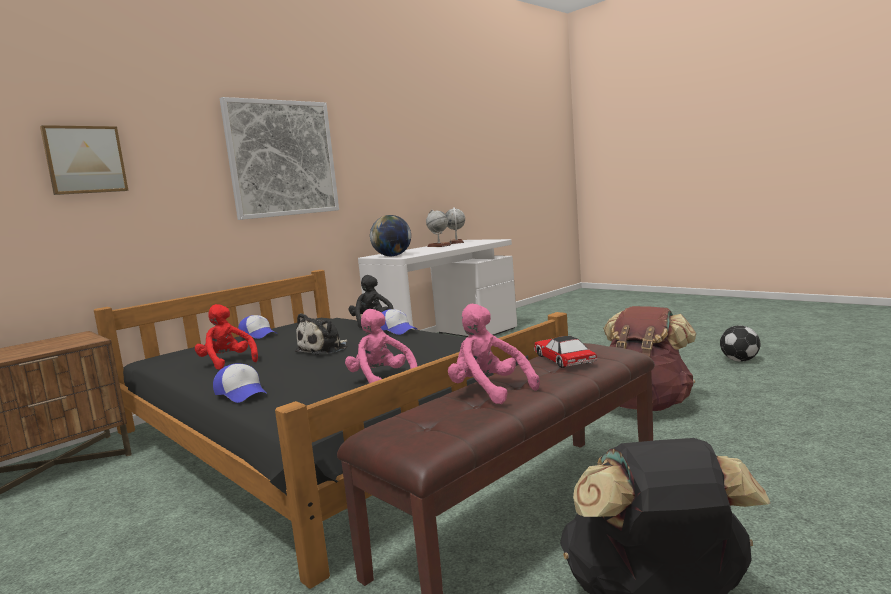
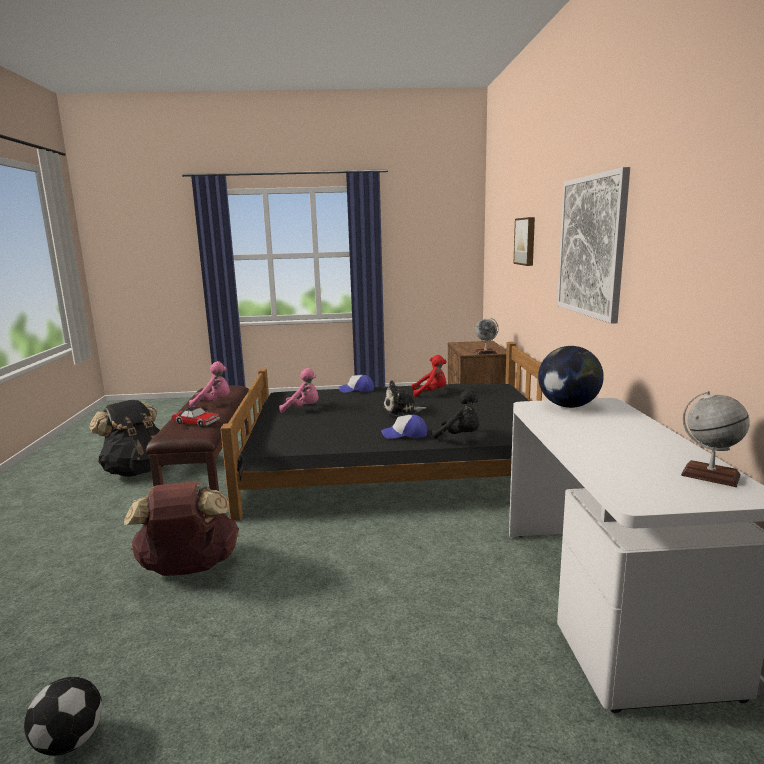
camera: 130 degrees right, 5 degrees up
(258, 335) = (506, 405): cap -> none
(324, 349) = (402, 411): plush toy -> plush toy turned 90 degrees counterclockwise
(439, 246) = (663, 450): globe -> globe (485, 352)

